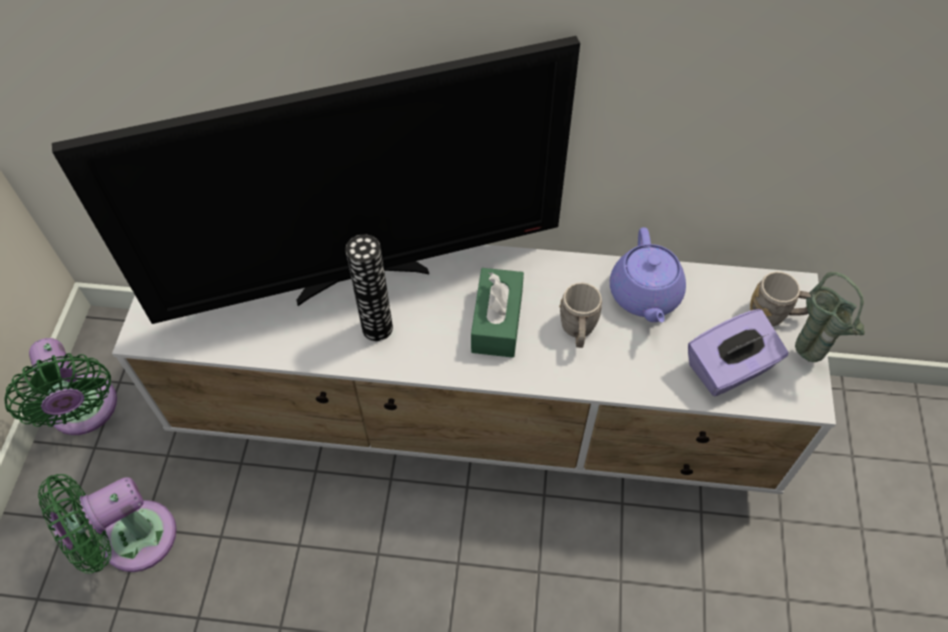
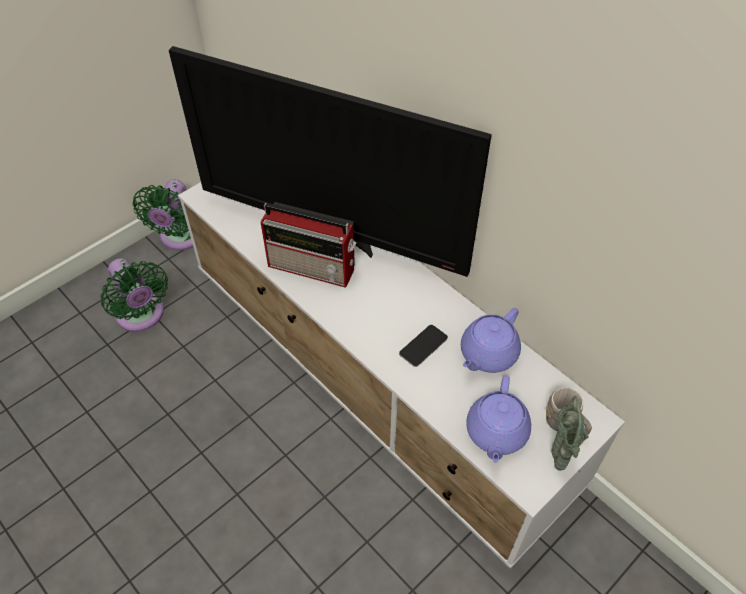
camera: 40 degrees right, 5 degrees down
(130, 540) = (142, 316): green fan -> green fan turned 135 degrees counterclockwise
(377, 328) = (313, 267): vase -> radio
(497, 321) = (382, 308): green tissue box -> none
(578, 331) = (423, 346): grey mug -> phone
(729, 368) = (496, 433): purple tissue box -> purple teapot

